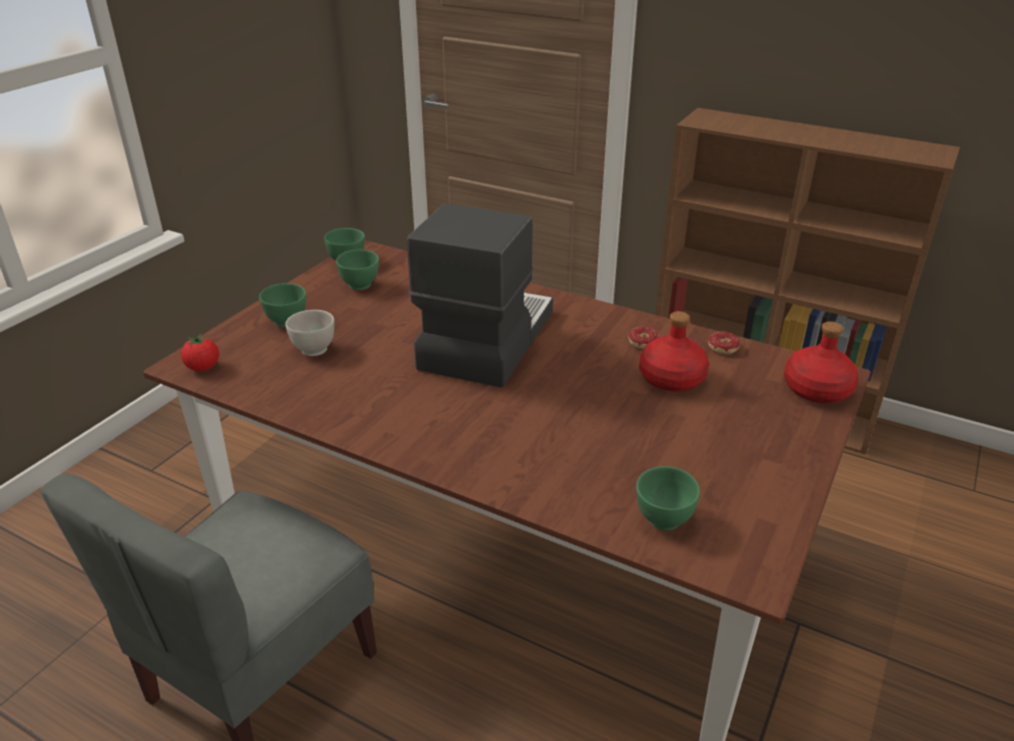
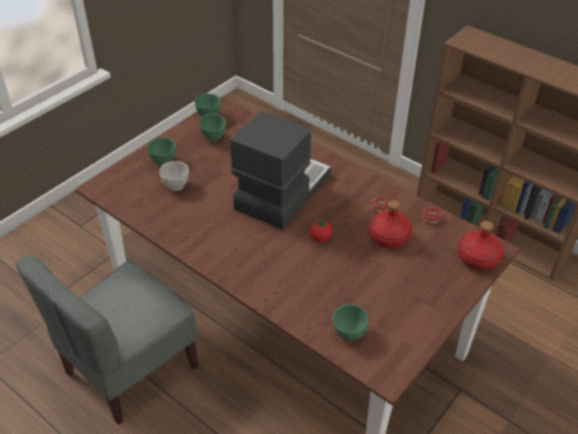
camera: 10 degrees right, 10 degrees up
(203, 367) = (109, 190): tomato -> tomato (320, 238)

